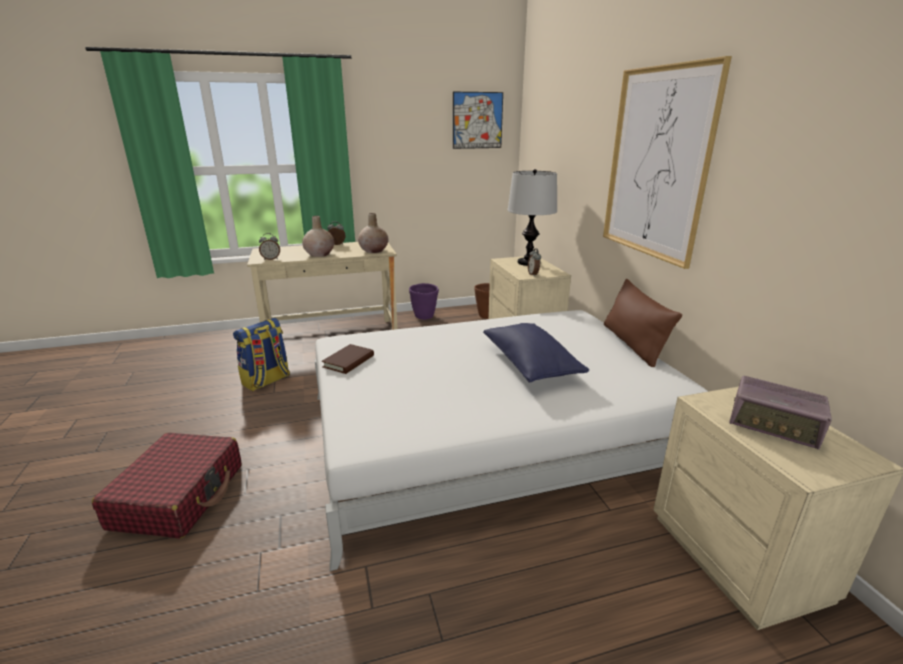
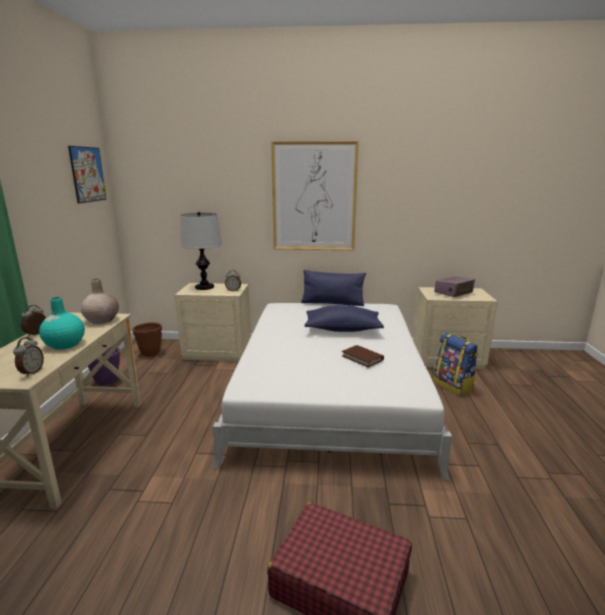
camera: 70 degrees left, 5 degrees down
(266, 381) = (136, 508): backpack -> backpack (453, 386)
(319, 254) = (65, 344): beige vase -> turquoise vase
(348, 361) = (293, 386): brown book -> brown book (362, 358)
(632, 344) = (332, 303): brown pillow -> blue pillow

